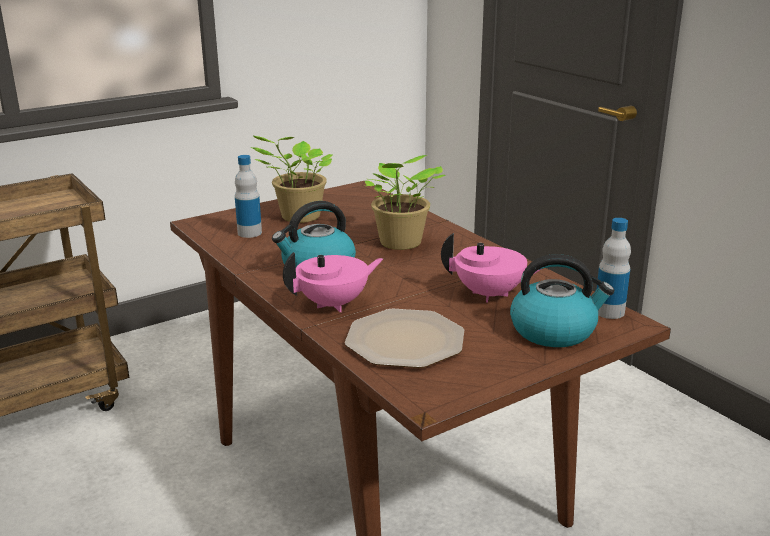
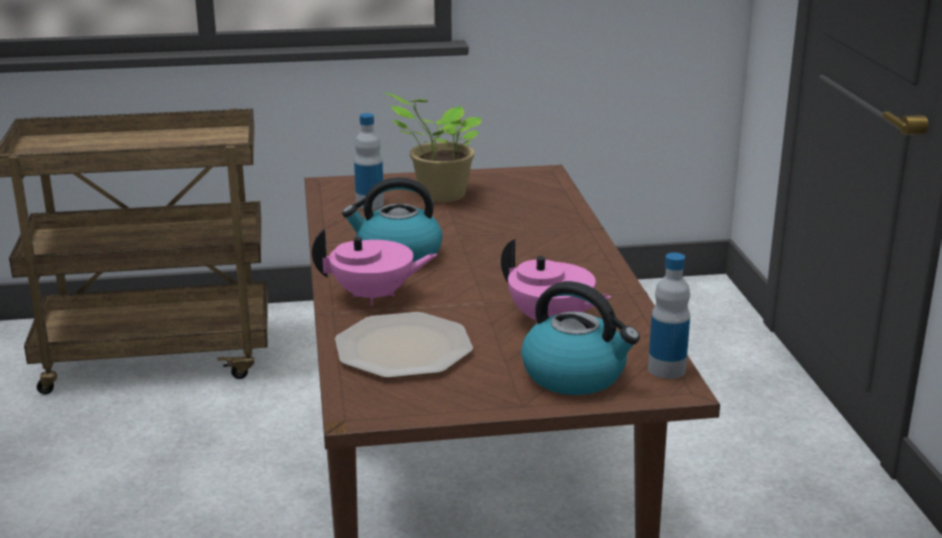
camera: 25 degrees right, 0 degrees up
(400, 244) = (516, 245): potted plant -> none

